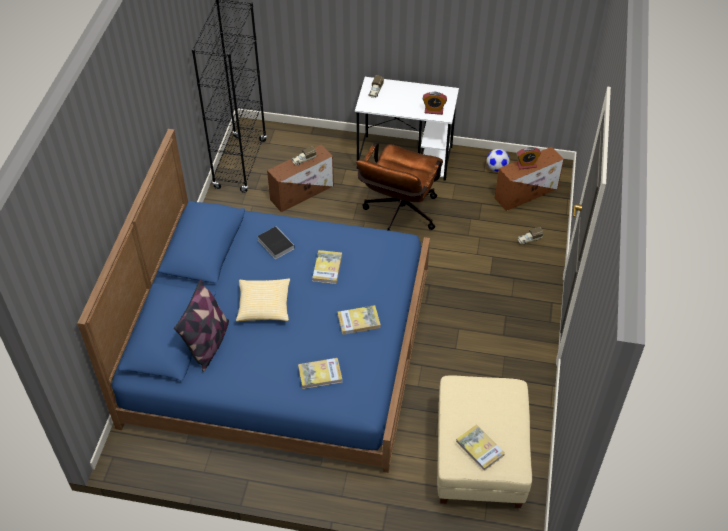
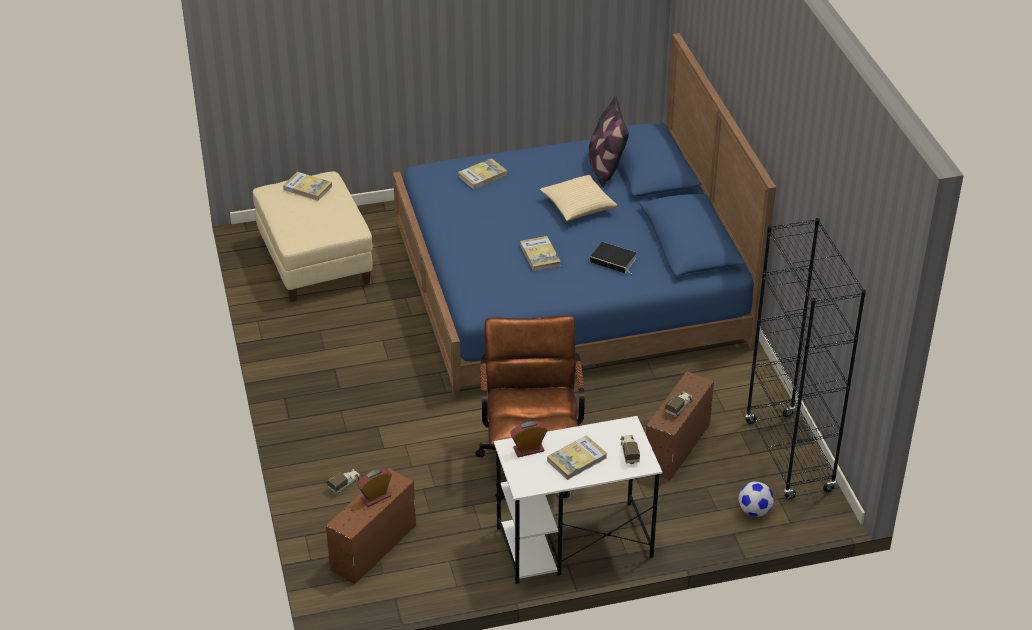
camera: 155 degrees right, 10 degrees down
(359, 321) = (474, 223): book -> book (577, 459)
(496, 168) = (432, 572): football -> football (754, 511)

